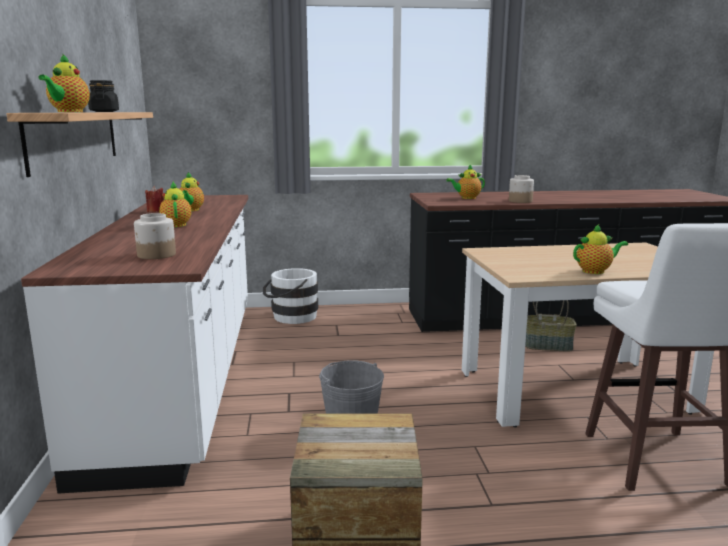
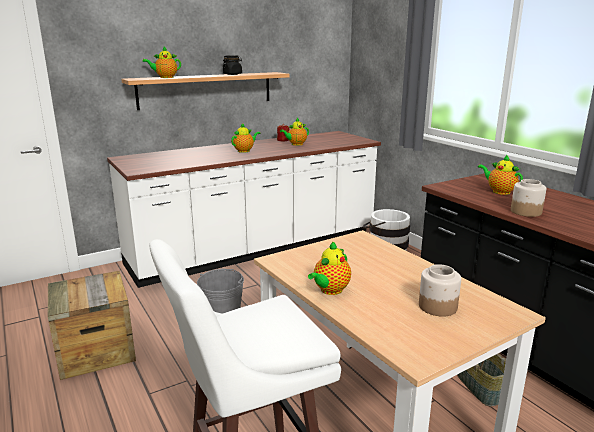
camera: 65 degrees right, 5 degrees up
(156, 255) = (161, 163): jar -> jar (437, 307)
(595, 271) = (330, 290): teapot -> teapot turned 75 degrees clockwise

